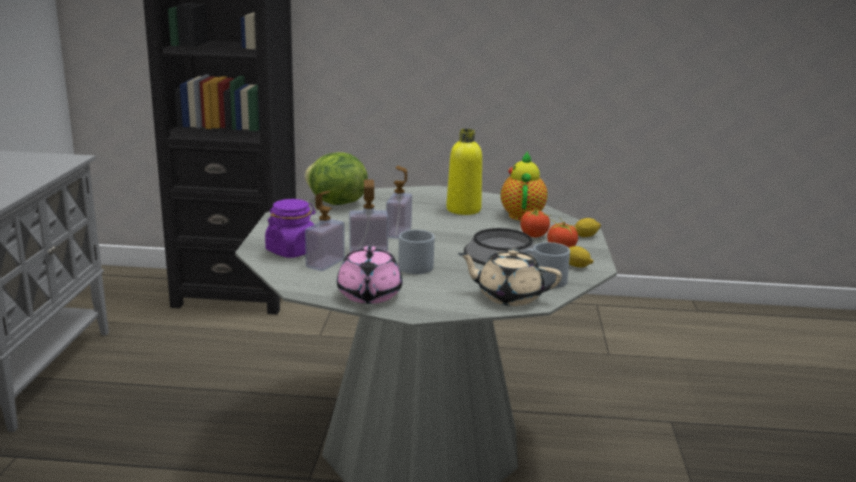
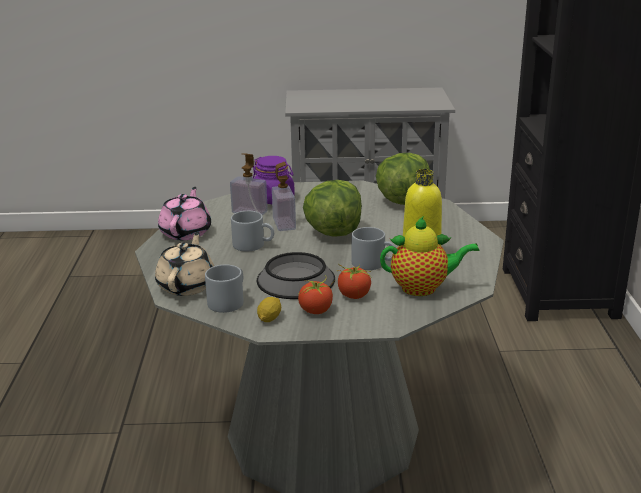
camera: 85 degrees right, 5 degrees up
(369, 295) = (186, 232): pink teapot -> pink teapot turned 105 degrees clockwise
(398, 233) = (333, 232): soap dispenser -> lettuce
(473, 225) = (374, 263): none -> grey mug
(585, 236) = (367, 326): lemon -> none

